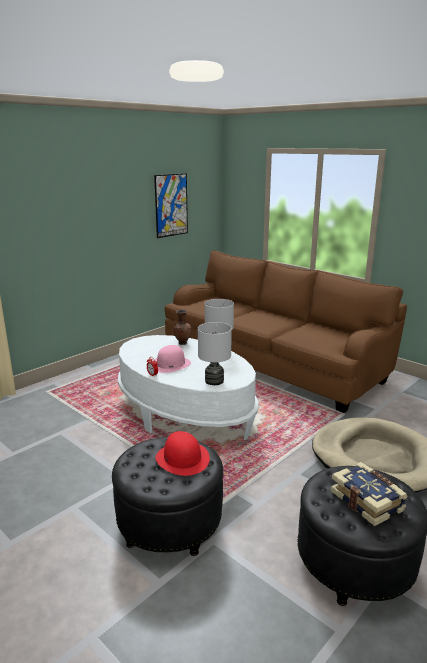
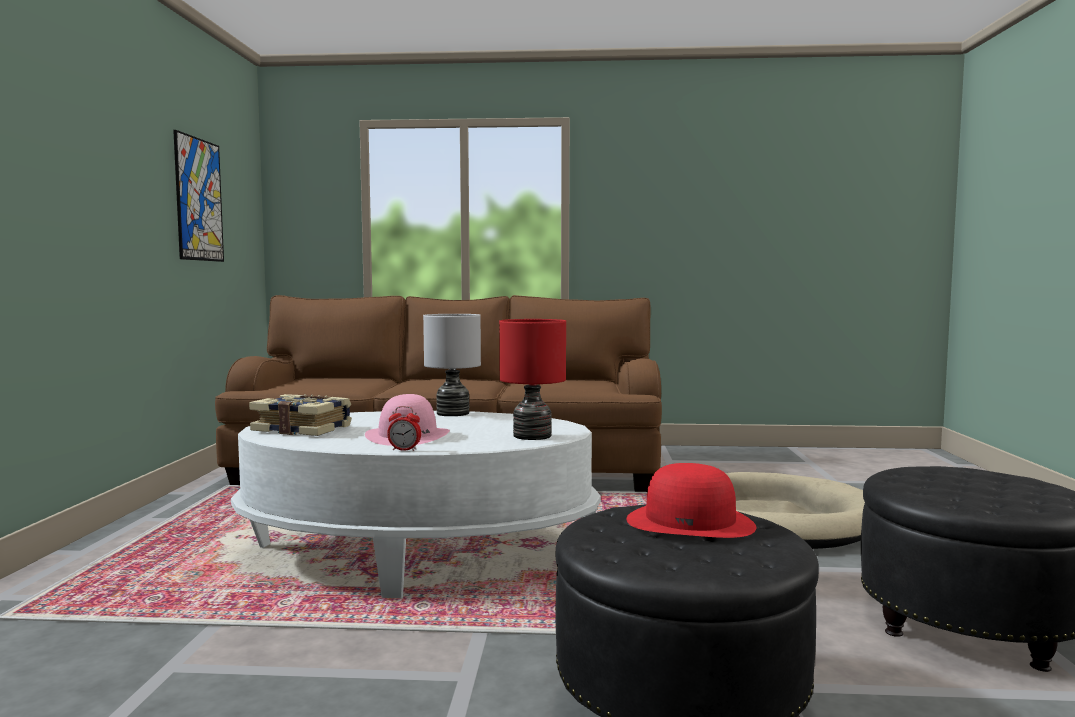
camera: 40 degrees left, 15 degrees down
(182, 343) = (367, 417): brown vase -> none
(214, 381) = (532, 436): grey table lamp -> red table lamp
(367, 501) = (985, 486): book -> book (303, 429)

